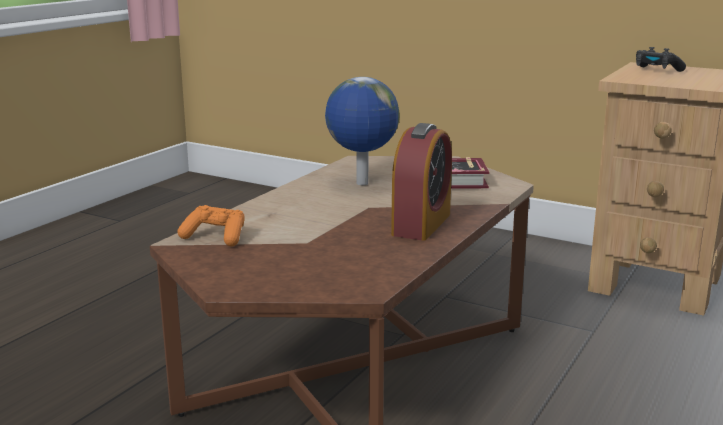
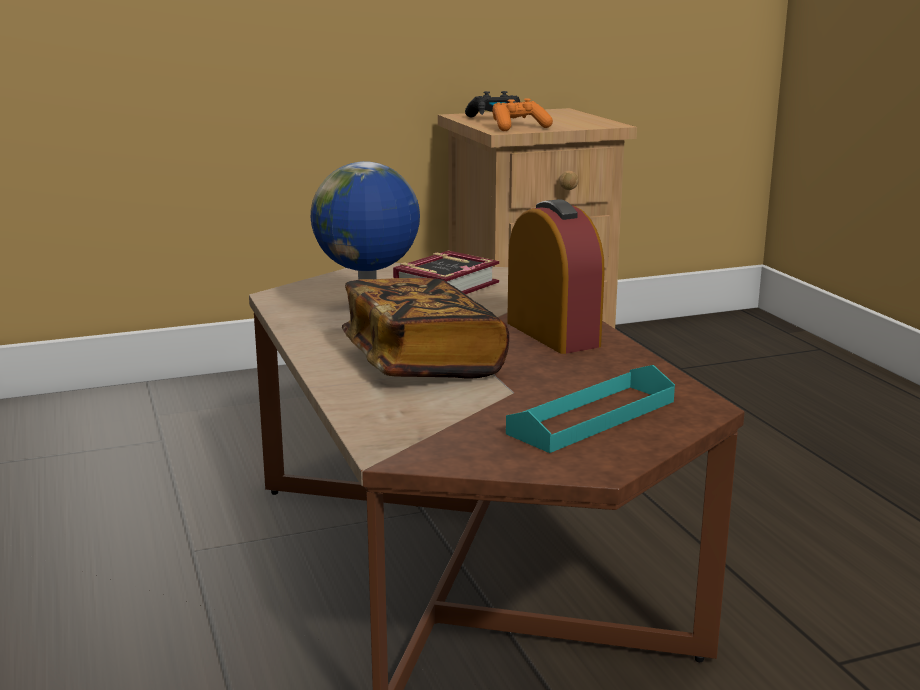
camera: 50 degrees left, 0 degrees up
(215, 237) = (408, 427): orange game controller -> orange game controller (518, 127)
(298, 269) = (592, 417): none -> turquoise tray
(313, 213) = (422, 362): none -> book

